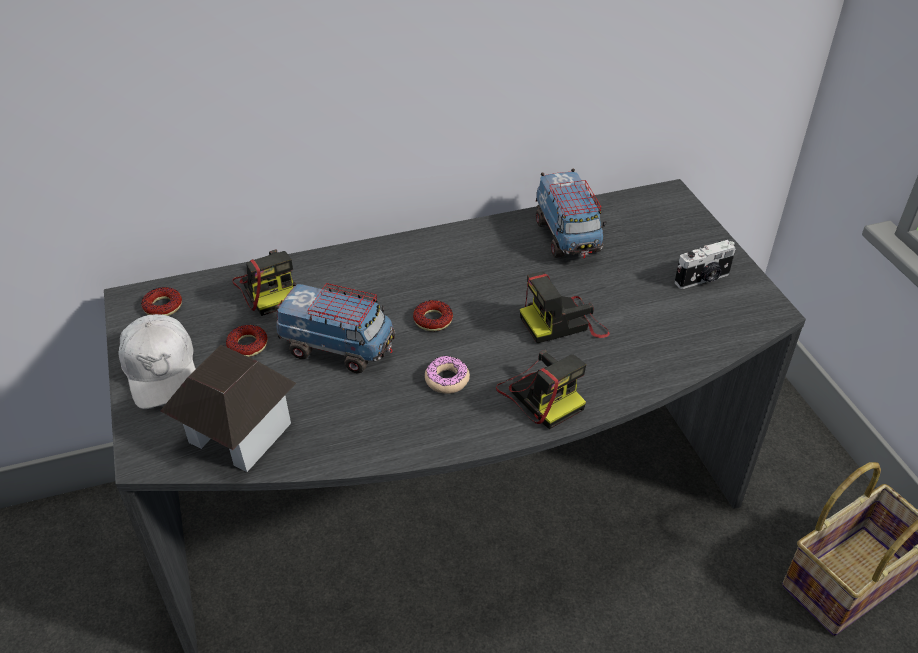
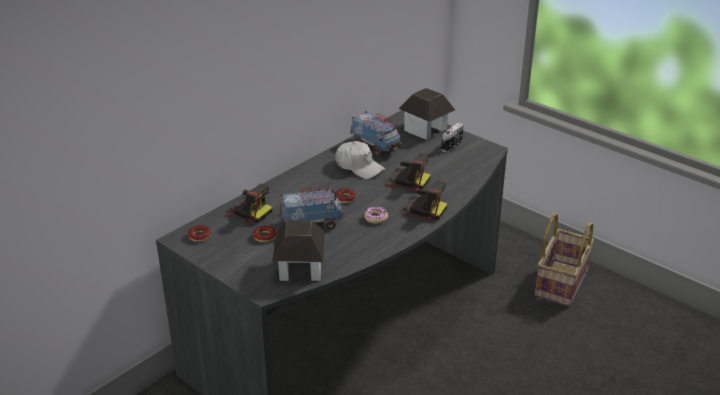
camera: 30 degrees left, 10 degrees down
(162, 371) = (232, 260): white cap -> white cap (359, 167)
(564, 323) = (407, 181): camera -> camera turned 105 degrees counterclockwise
(680, 231) = (425, 129): none -> toy house

